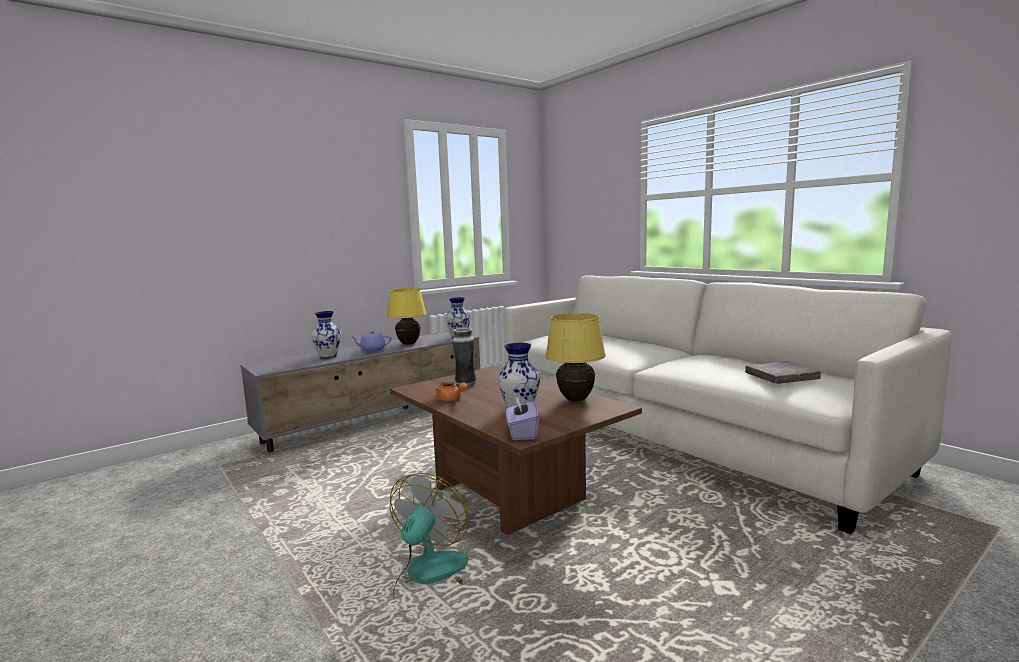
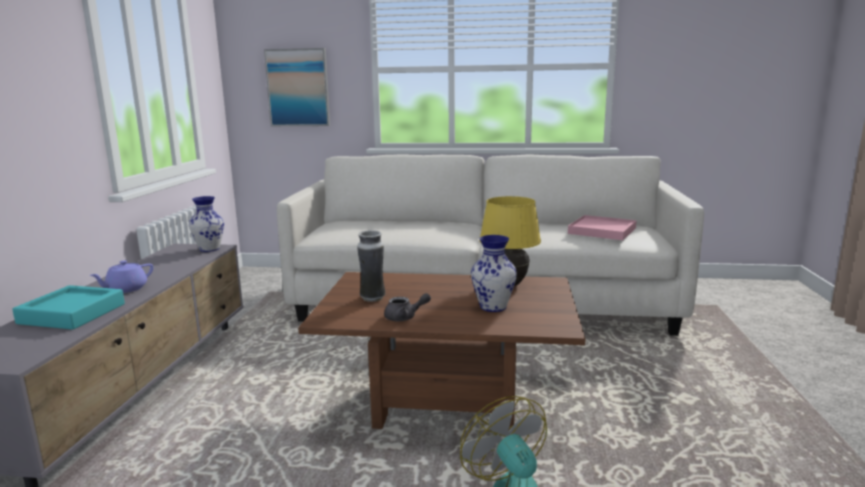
camera: 45 degrees left, 5 degrees up
(327, 356) = (72, 314): vase -> turquoise tray
(408, 344) = (161, 270): yellow table lamp -> none
(450, 400) = (405, 317): orange teapot -> grey teapot
(522, 433) = (550, 325): purple tissue box -> none
(588, 216) = (298, 88): none -> picture
(781, 377) = (602, 231): grey book -> pink tray

